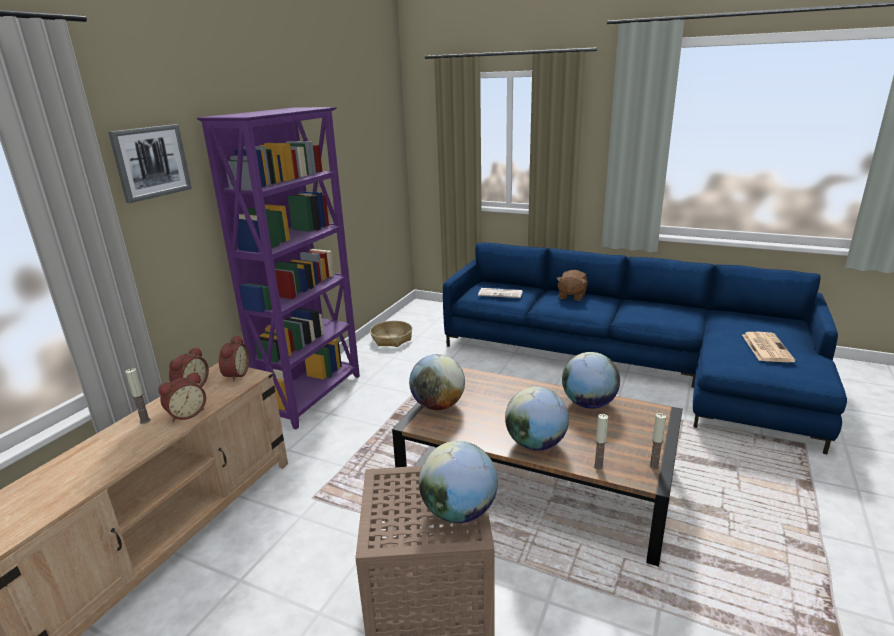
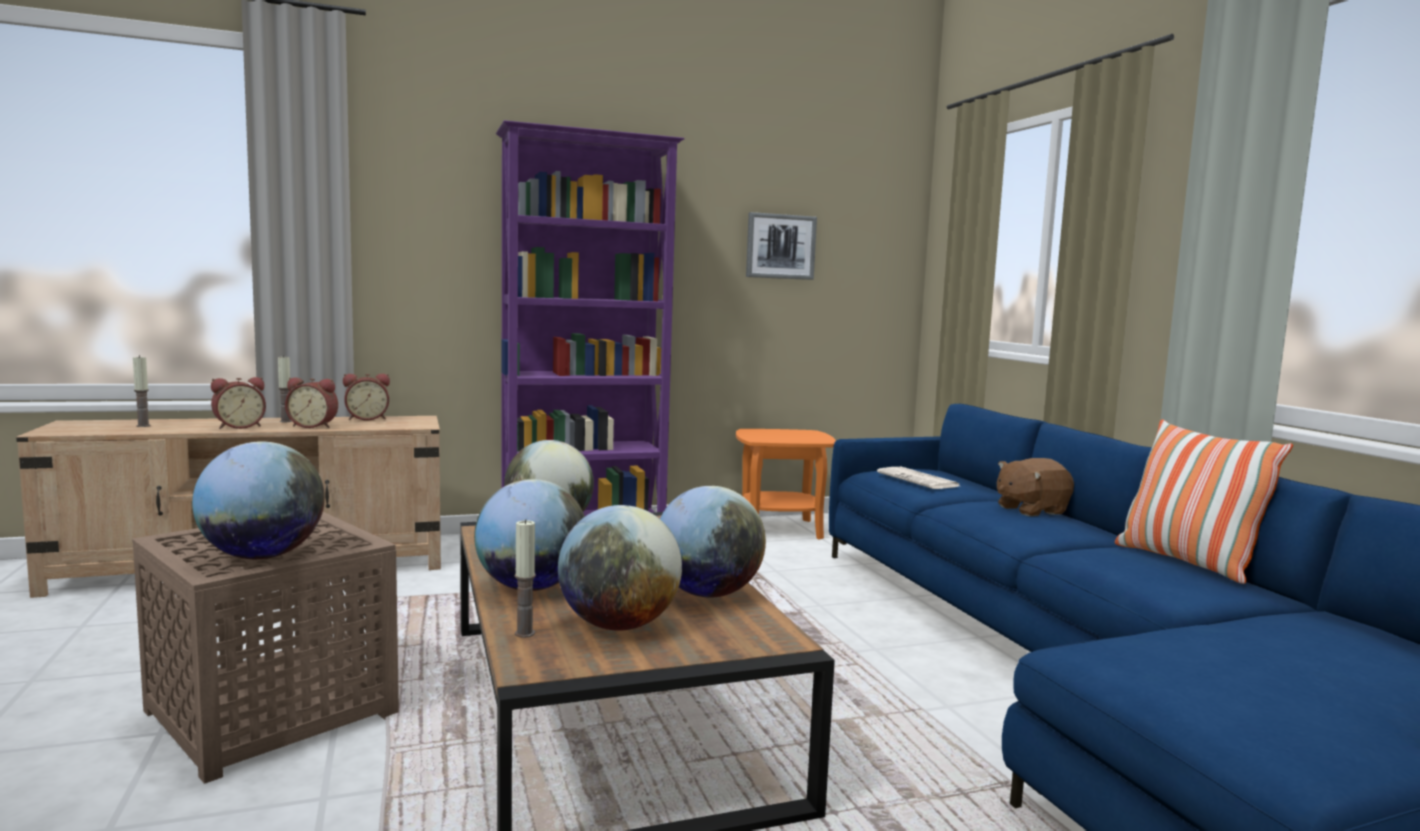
camera: 45 degrees right, 15 degrees down
(151, 162) = (426, 170): picture -> picture (780, 246)
(235, 374) = (414, 422): alarm clock -> alarm clock (239, 426)
(392, 339) = (780, 529): basket -> orange side table
(609, 439) = (619, 625): none -> globe
(654, 466) = (584, 670): candle -> candle (143, 426)
(656, 304) = (1186, 562): none -> pillow
(766, 347) = (1268, 674): newspaper -> none

